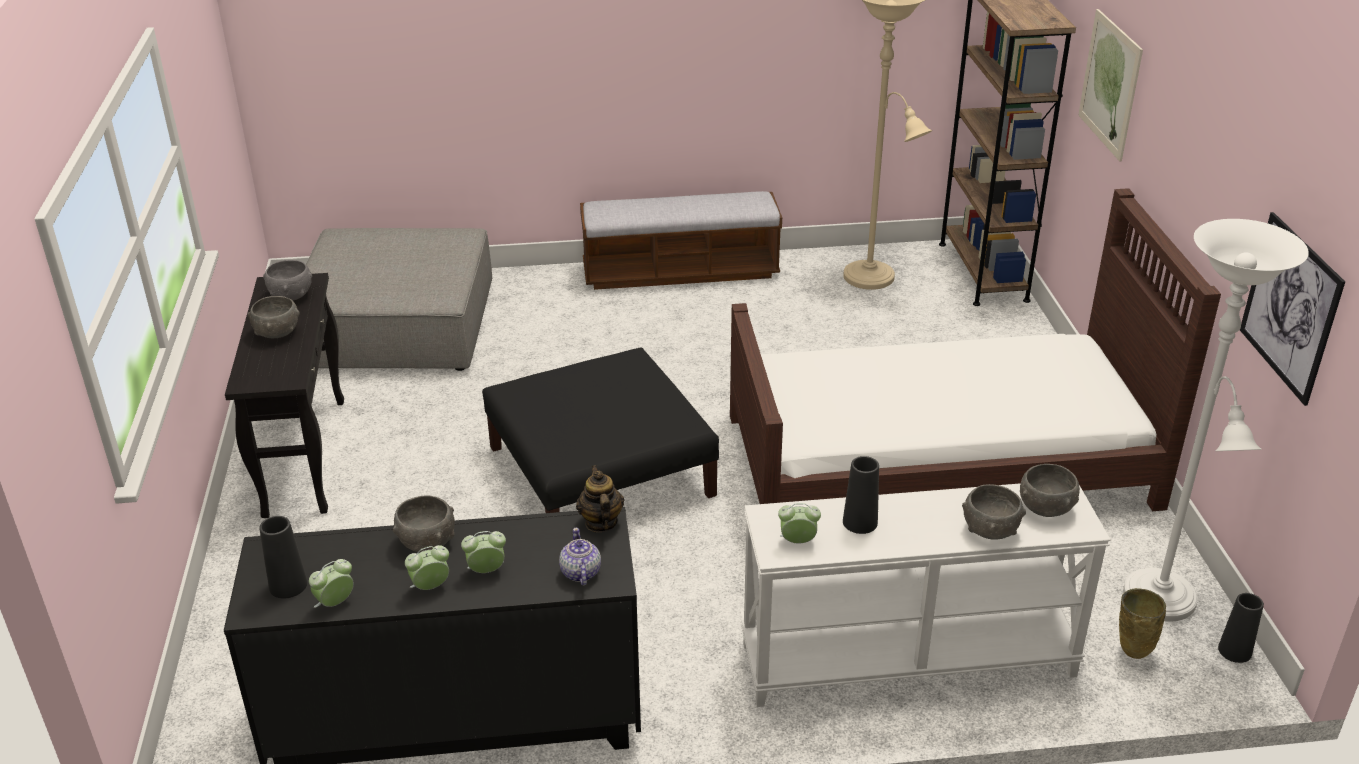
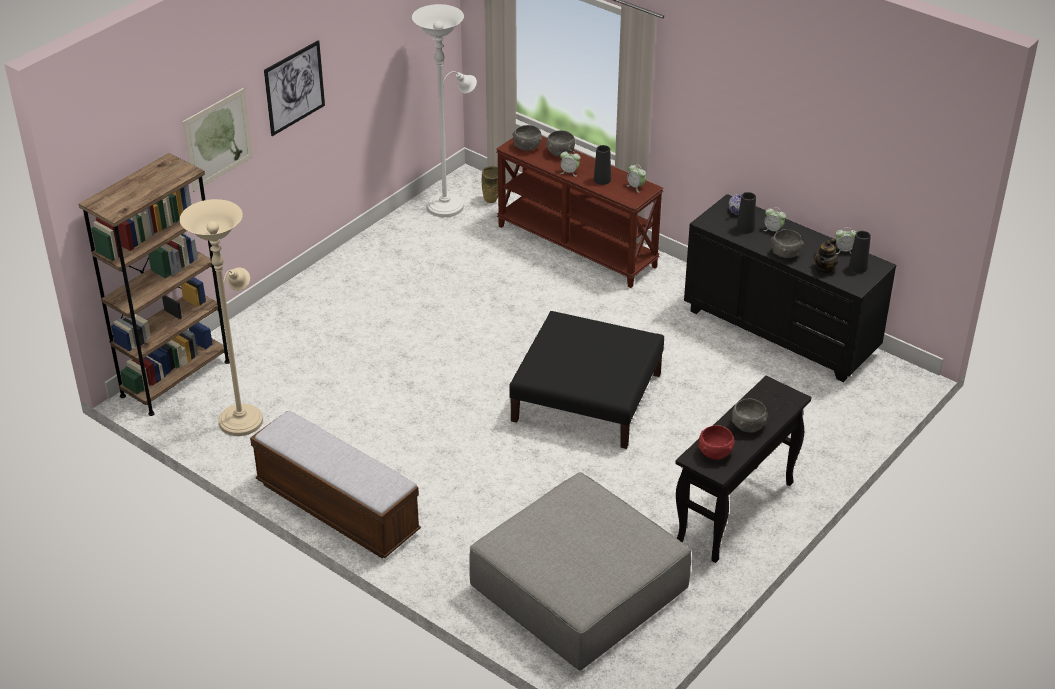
camera: 135 degrees left, 5 degrees up
(291, 295) = (715, 453): grey bowl -> red bowl
(430, 587) = (801, 236): alarm clock -> alarm clock (569, 172)
(600, 522) = (707, 223): teapot -> teapot (824, 268)
(907, 661) = (577, 246): white console table -> brown console table
(939, 460) = (421, 300): brown bed -> none
(1234, 651) = (456, 180): black vase -> black vase (745, 228)
(1290, 307) = (402, 50): picture -> picture (294, 87)

